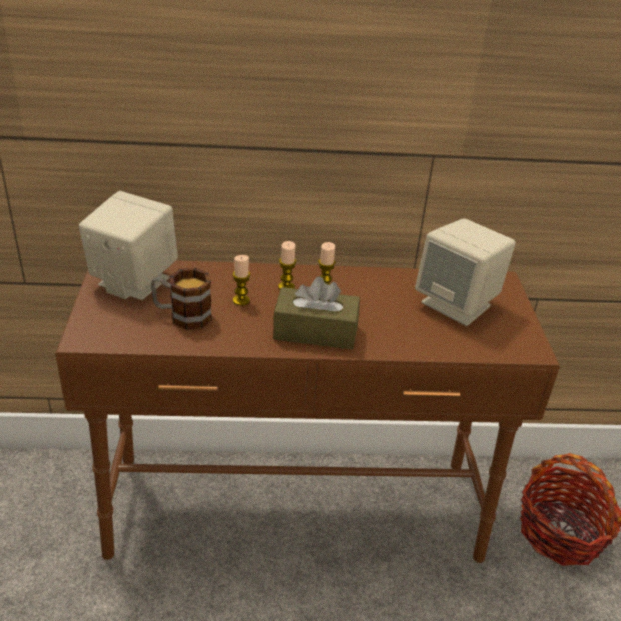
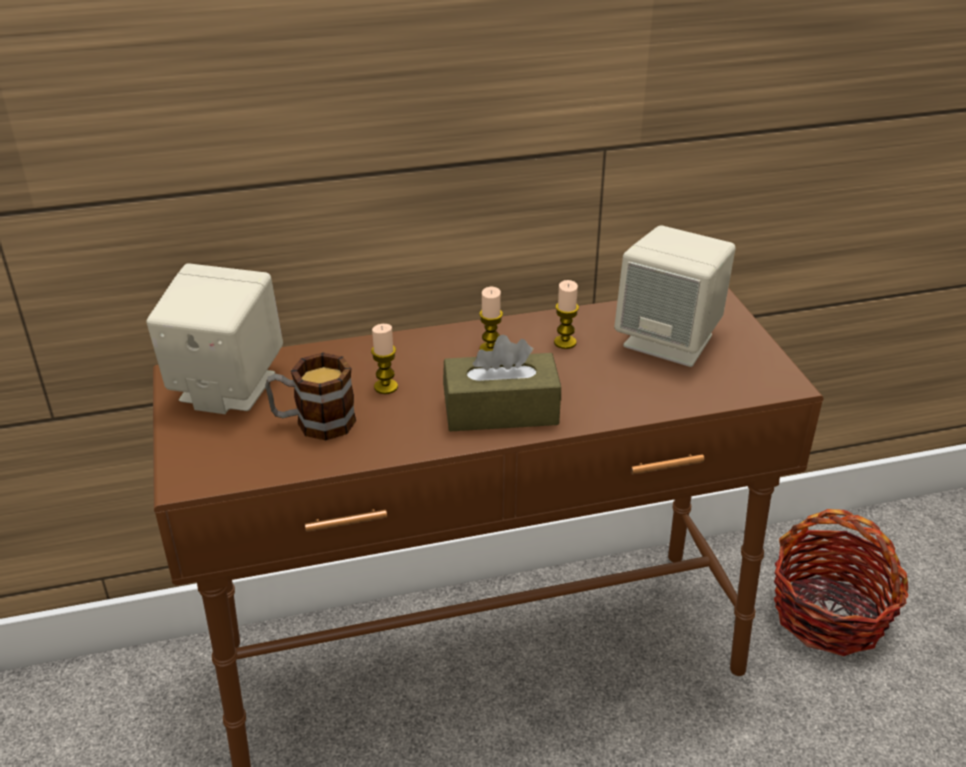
camera: 10 degrees left, 0 degrees up
(286, 287) = (439, 357): candle -> candle (565, 342)

